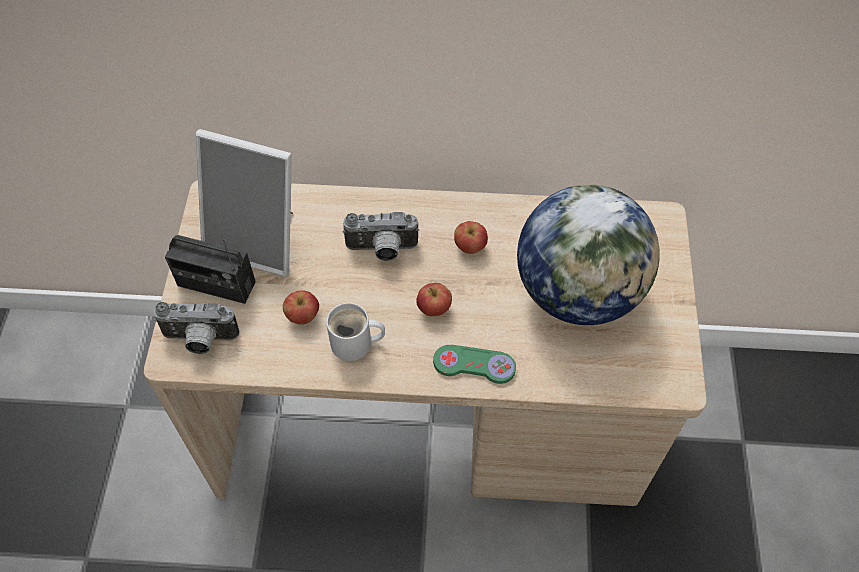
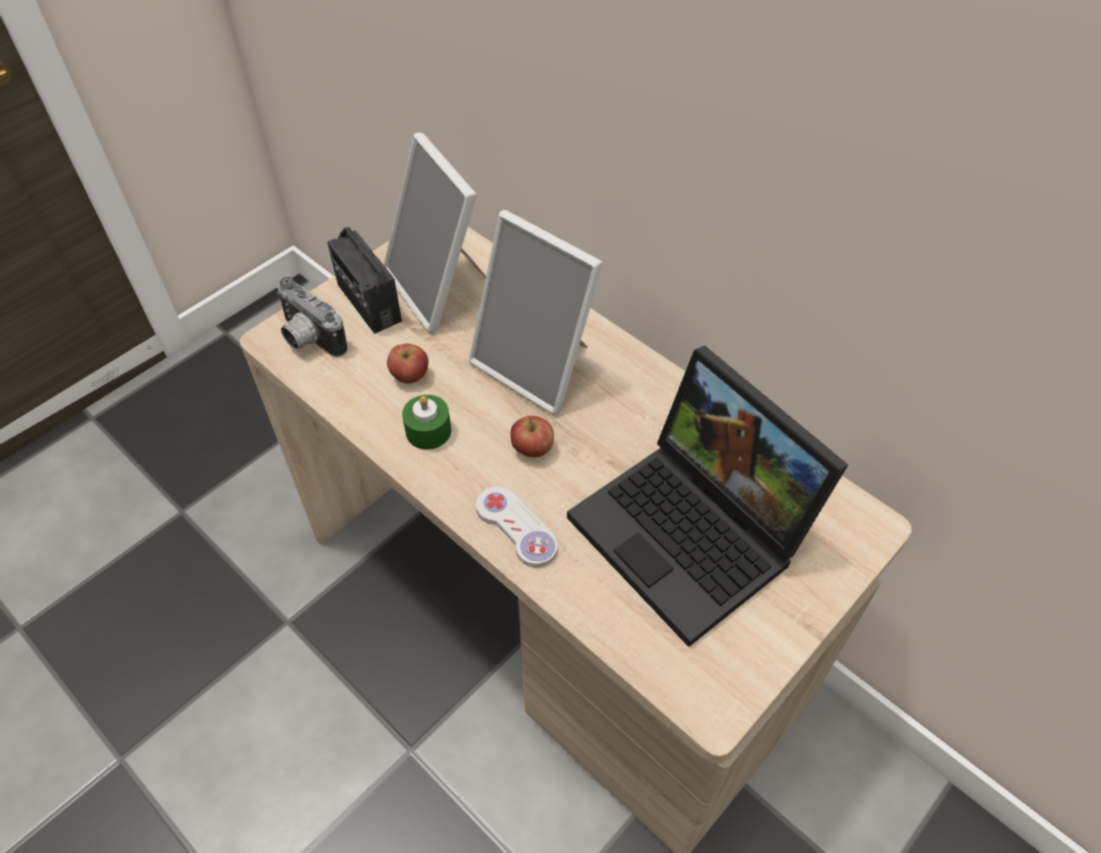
camera: 40 degrees right, 5 degrees down
(355, 344) = (428, 431): white mug -> green candle
(382, 250) = (538, 366): camera -> picture frame
(470, 246) = (626, 416): apple -> none
(474, 365) = (516, 527): green game controller -> white game controller
(578, 292) = (695, 533): globe -> laptop

